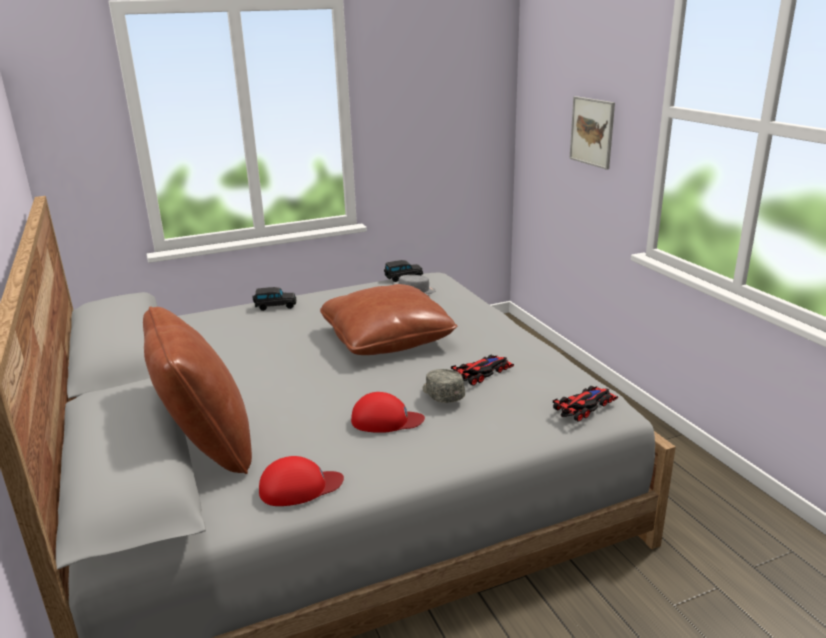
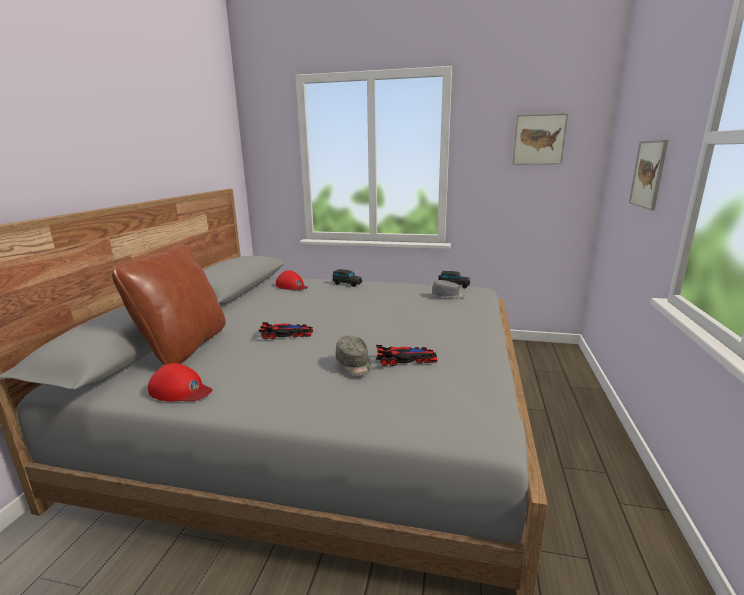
camera: 35 degrees right, 5 degrees down
(386, 420) = (294, 369): red cap -> red cap (292, 286)
(387, 339) = (382, 319): brown pillow -> none
(442, 394) = (354, 364): grey cap -> grey cap turned 150 degrees clockwise
(449, 86) = (539, 139): none -> picture
(585, 405) = (457, 417): toy car -> toy car (287, 334)

